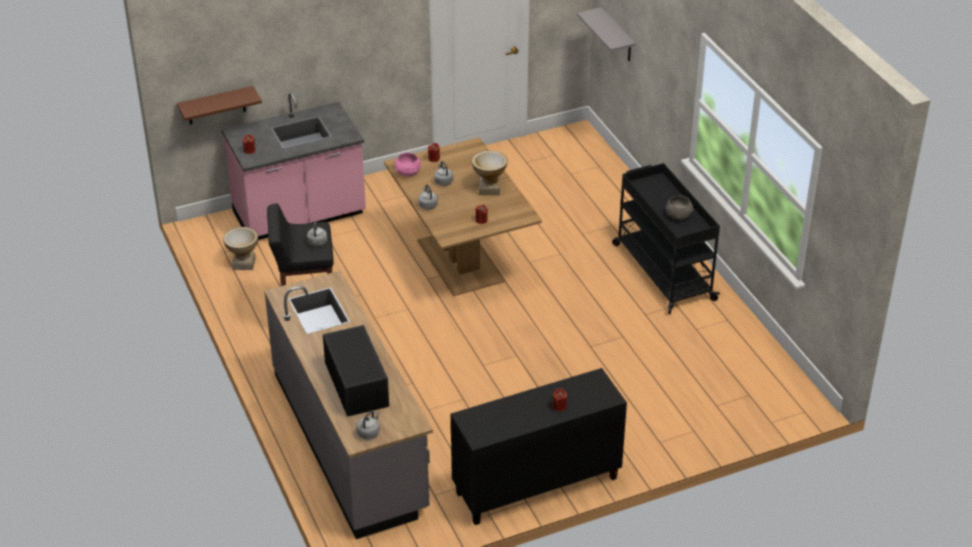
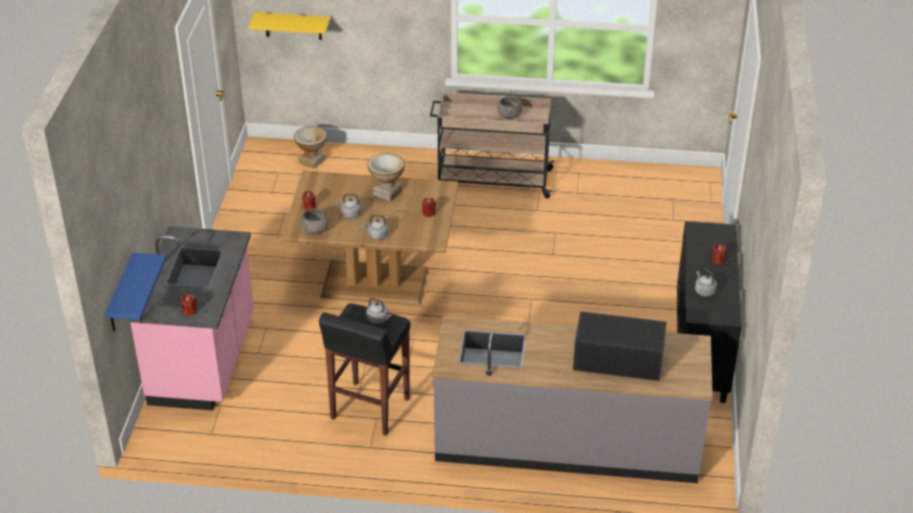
camera: 60 degrees left, 0 degrees up
(216, 106) = (121, 295): brown shelf -> blue shelf
(243, 263) = (243, 426): vase -> vase (312, 161)
(369, 432) = (690, 374): grey kettle -> grey kettle (704, 291)
(408, 173) = (315, 230): pink bowl -> grey bowl
(617, 36) = (293, 26): grey shelf -> yellow shelf
(662, 271) = (491, 180): black cart -> beige cart

